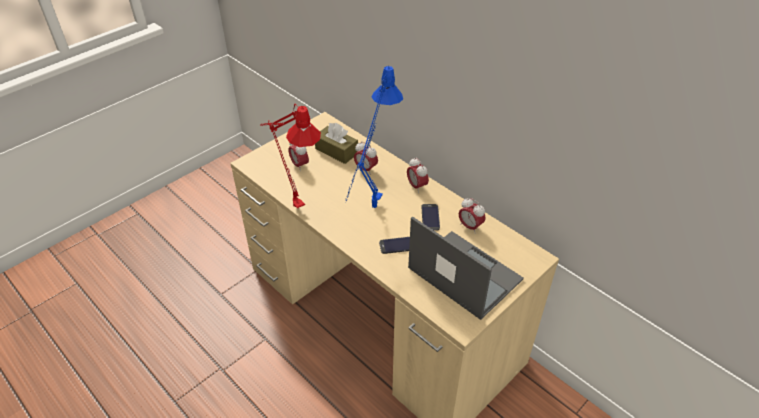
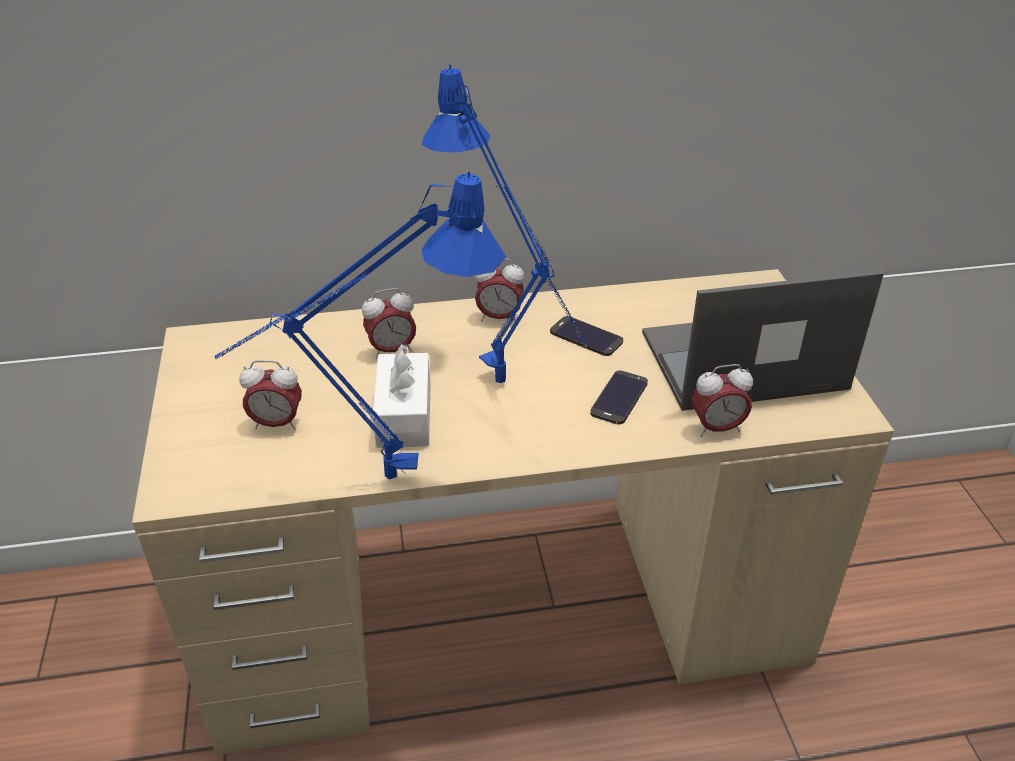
camera: 55 degrees left, 5 degrees down
(292, 203) = (373, 479): red table lamp -> blue table lamp
(332, 192) = (404, 415): none -> white tissue box
(336, 151) = (299, 361): brown tissue box -> none
(470, 227) = (645, 310): alarm clock -> alarm clock (716, 428)

